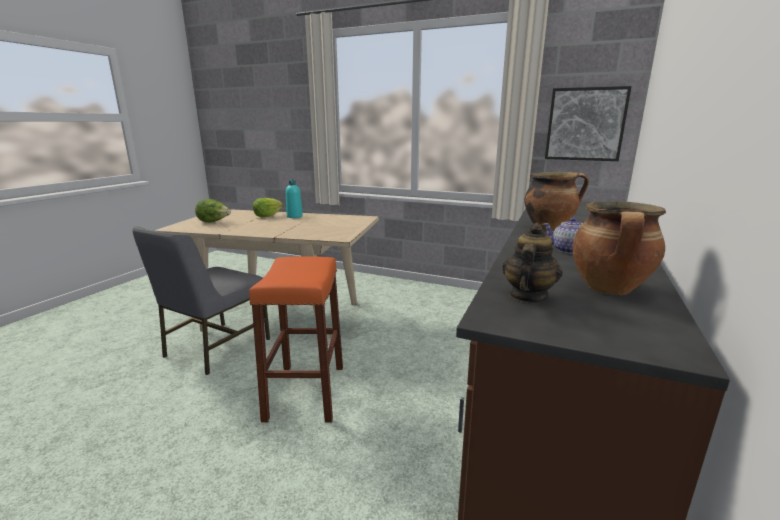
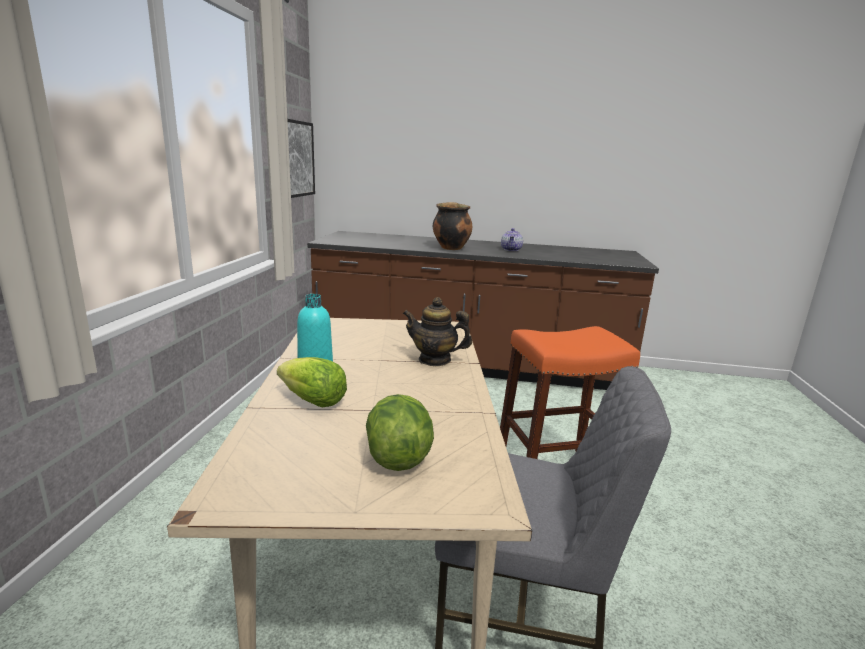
camera: 105 degrees left, 0 degrees up
(527, 296) = (604, 259): teapot -> teapot (435, 360)
(610, 289) = (573, 251): cooking pot -> none

